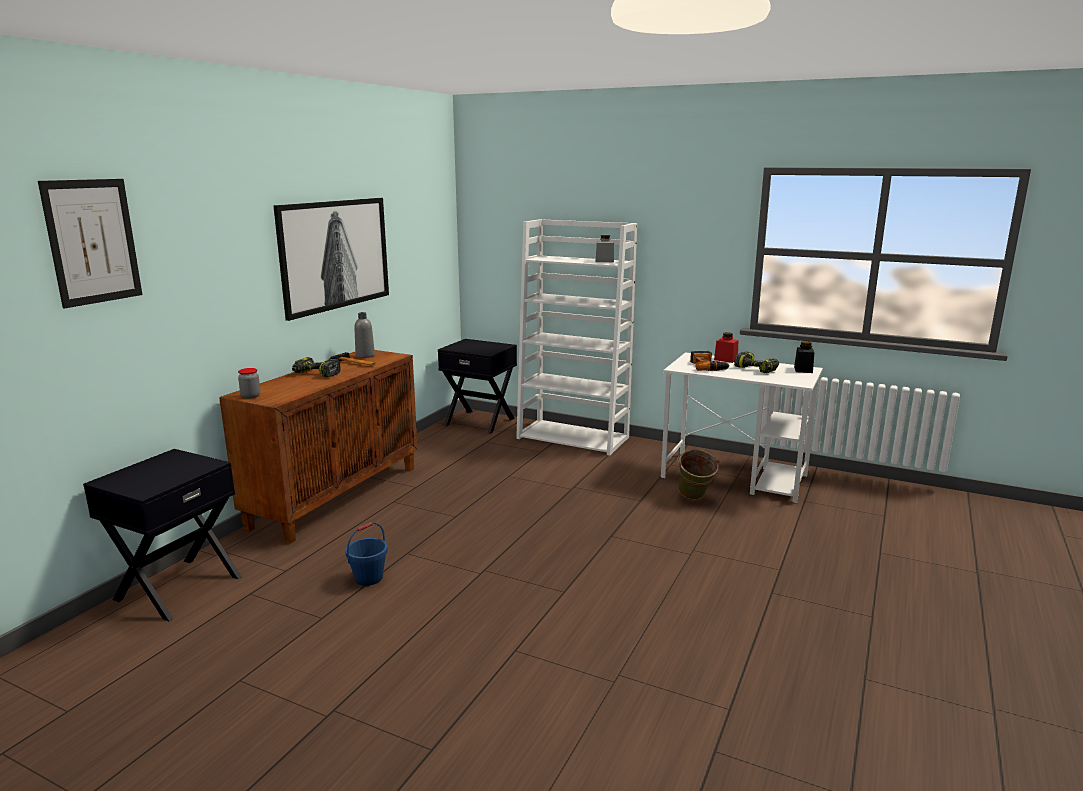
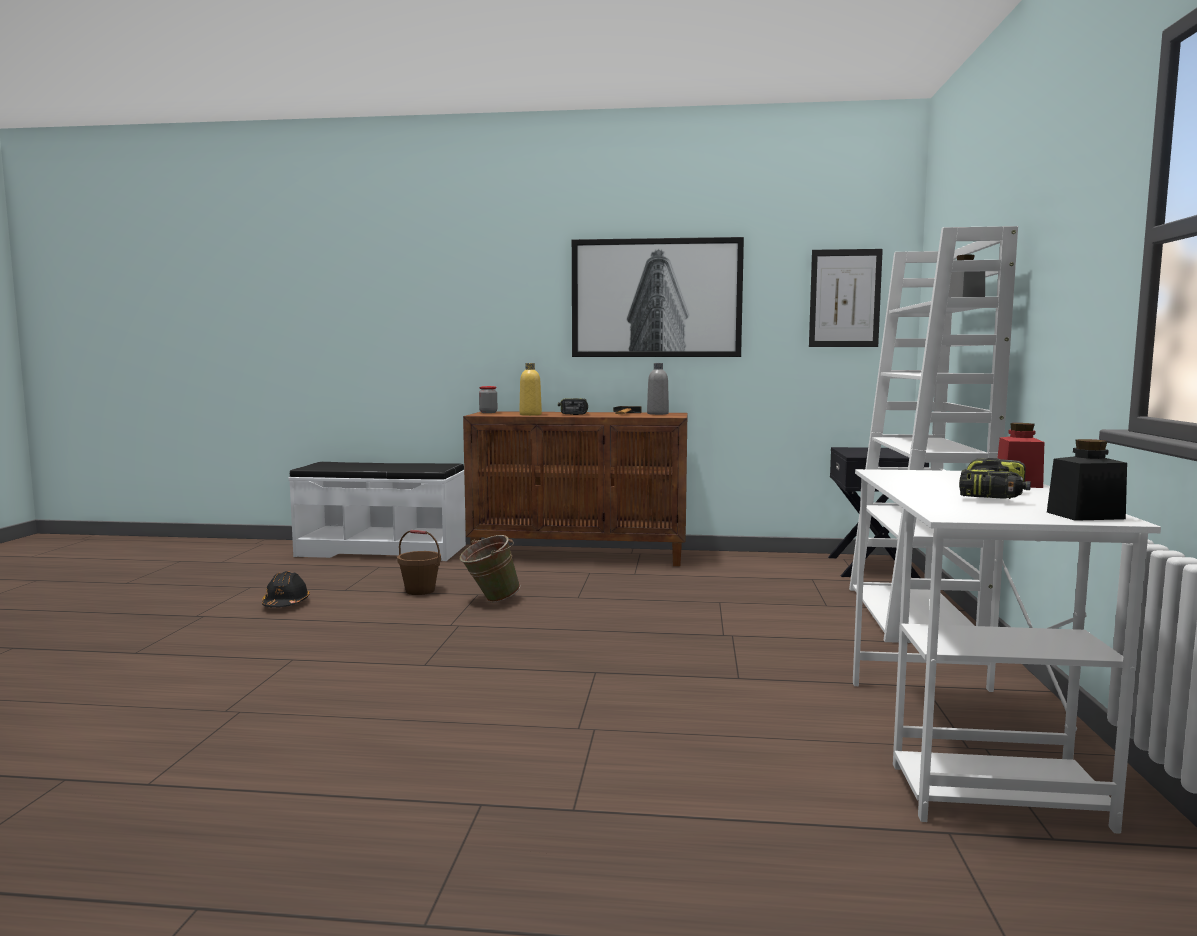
camera: 70 degrees right, 10 degrees down
(92, 241) = (389, 260): picture -> picture (845, 298)
(178, 587) = (382, 550): black nightstand -> white bench
(307, 386) = (530, 414): none -> yellow bottle
(339, 654) = (285, 604): none -> black hard hat
(368, 578) = (420, 591): blue bucket -> brown bucket
(694, 498) = (798, 715): green bucket -> green bucket (490, 600)
(708, 366) = (935, 479): power drill -> none

